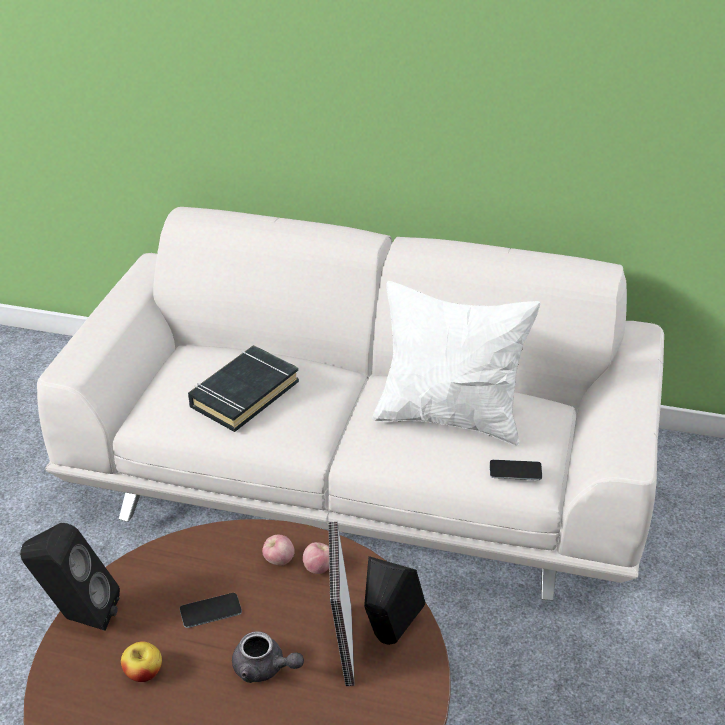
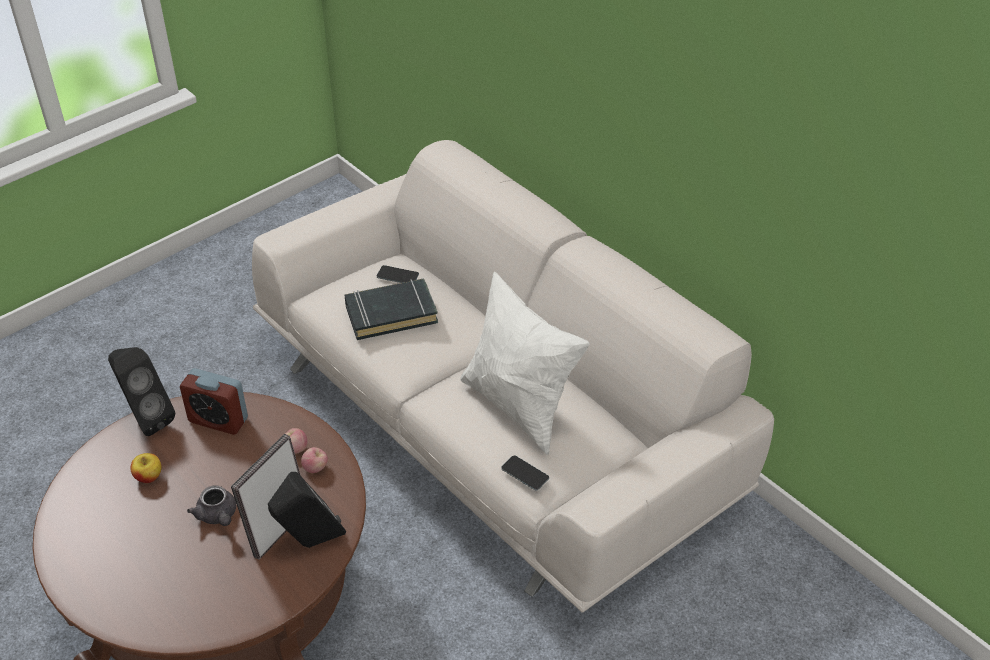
camera: 35 degrees right, 5 degrees up
(165, 576) = (218, 420): none -> alarm clock
(210, 611) = (222, 459): phone -> phone (397, 275)

